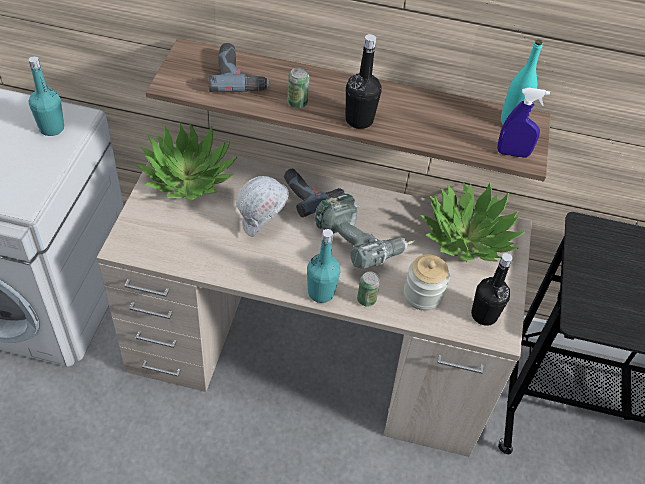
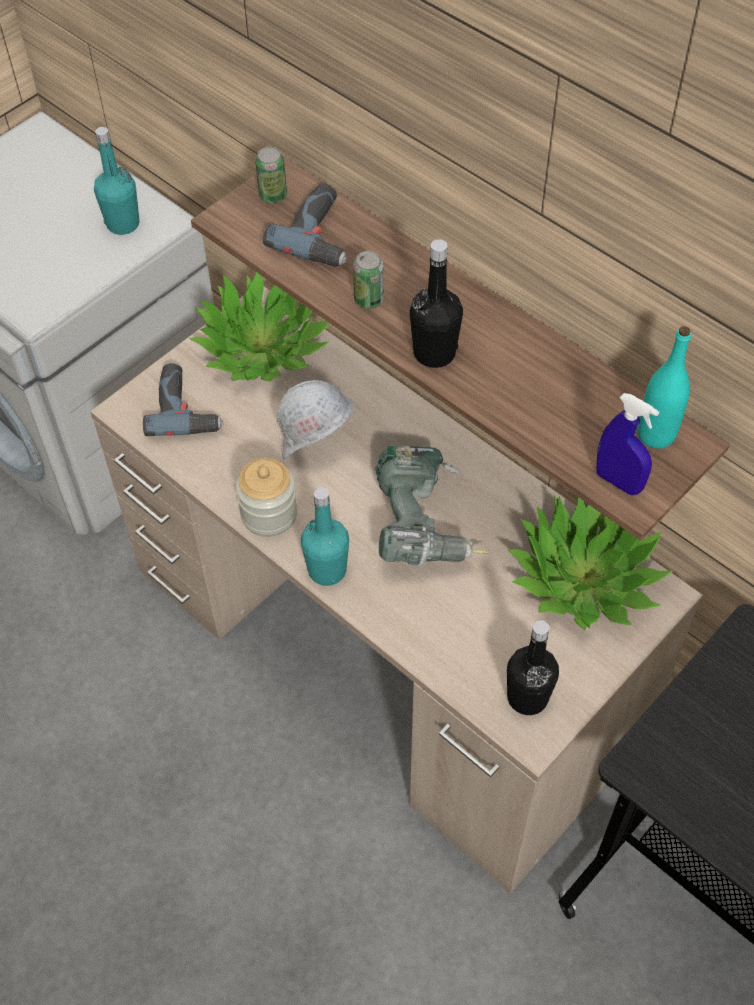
camera: 35 degrees right, 5 degrees up
(311, 193) = (408, 428): power drill -> power drill (186, 407)
(366, 299) = (380, 605): can -> can (273, 196)
(422, 295) = (461, 632): jar -> jar (269, 514)

